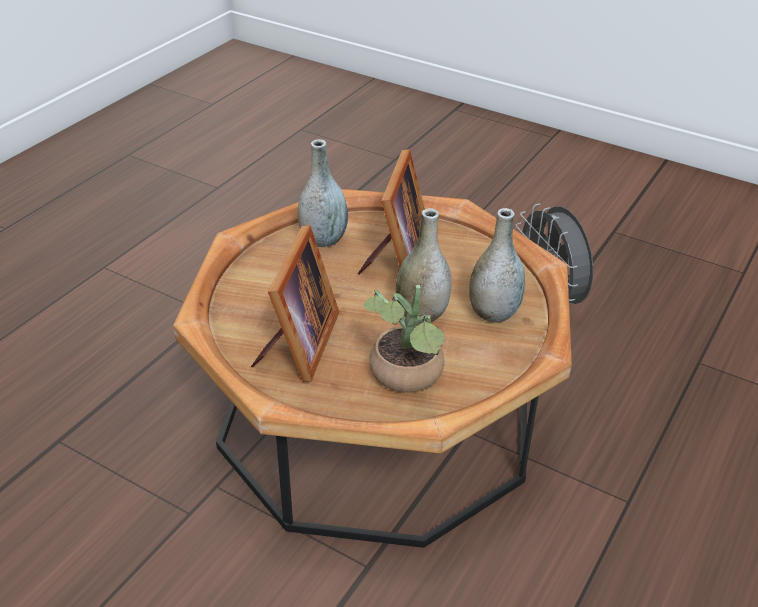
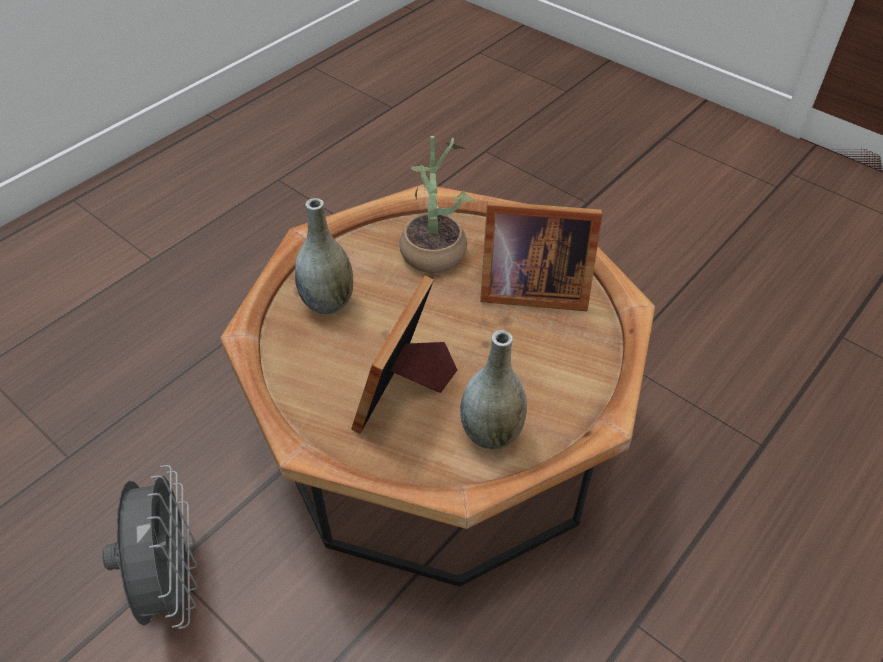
camera: 170 degrees left, 10 degrees up
(297, 346) = (529, 288): picture frame -> picture frame turned 105 degrees counterclockwise
(421, 315) = (401, 309): grey vase -> none

